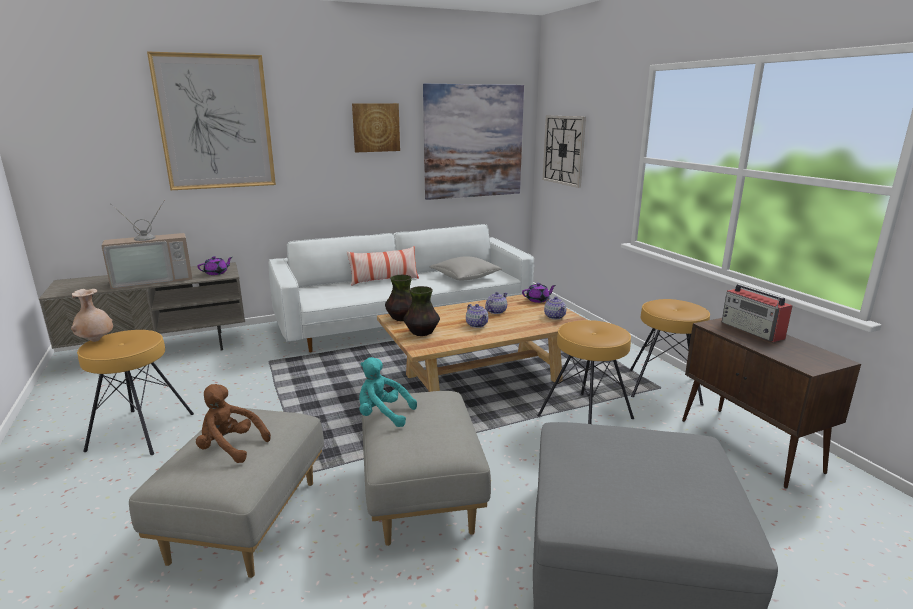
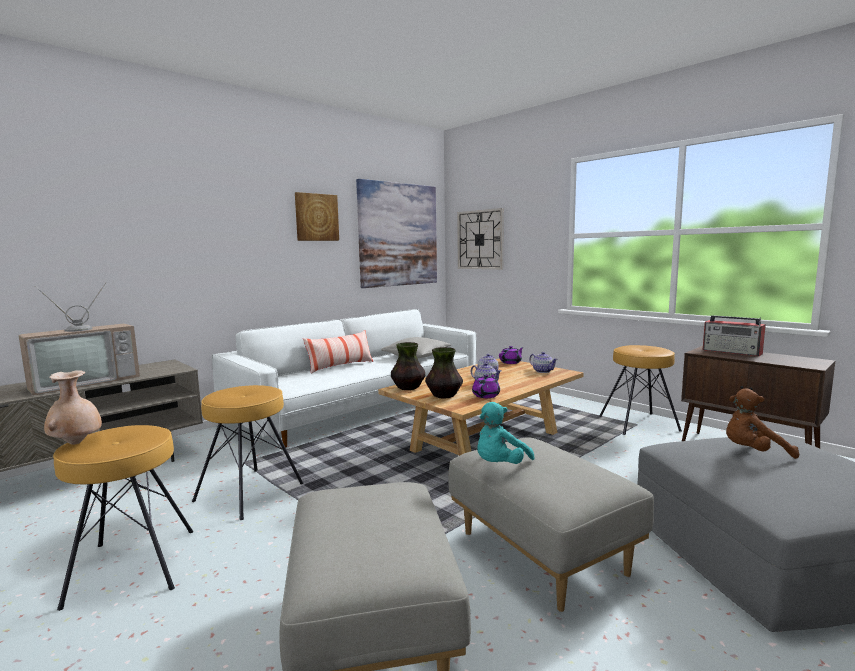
camera: 20 degrees left, 10 degrees down
(215, 122) = (155, 203): picture -> none
(216, 273) = (164, 369): purple teapot -> purple teapot (486, 395)
(230, 447) = (370, 528): brown plush toy -> brown plush toy (753, 453)
(383, 415) = (500, 465): turquoise plush toy -> turquoise plush toy turned 45 degrees counterclockwise
(586, 417) = (608, 456): brown stool -> brown stool (250, 492)

